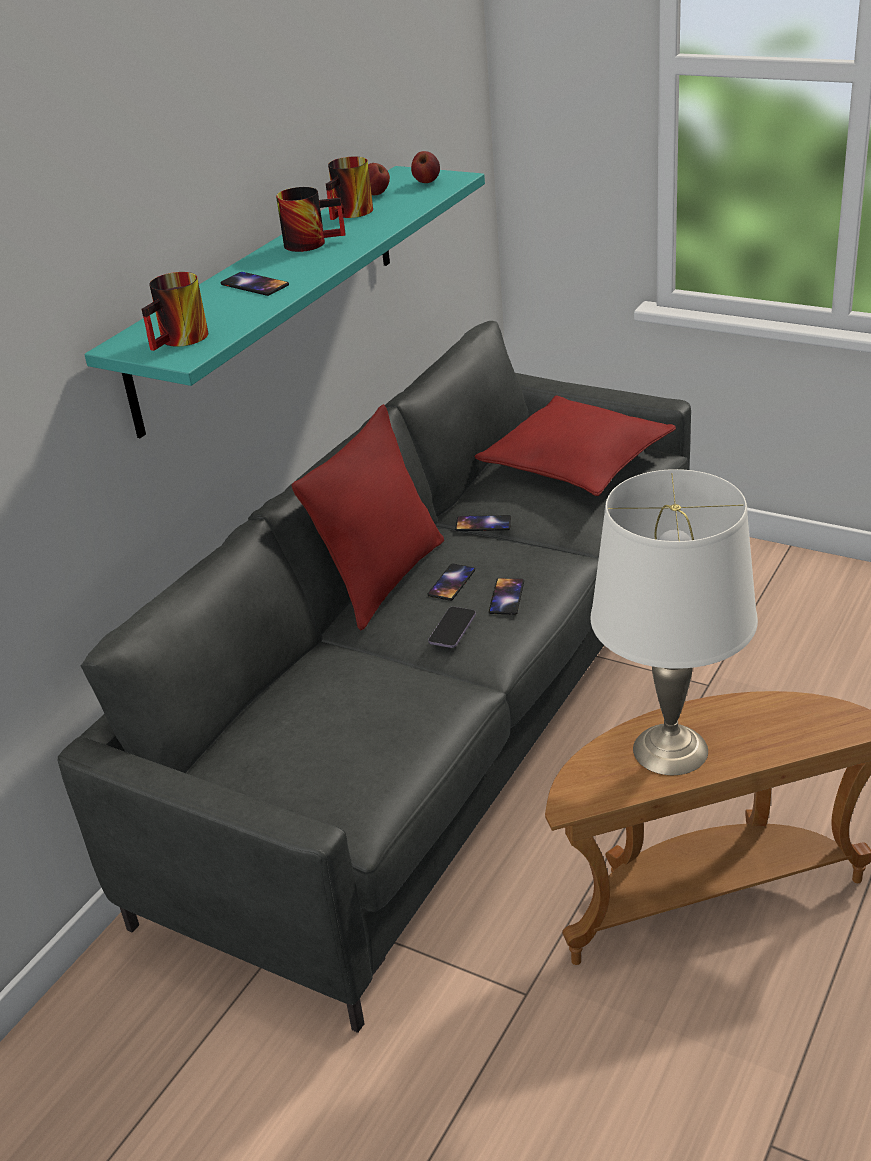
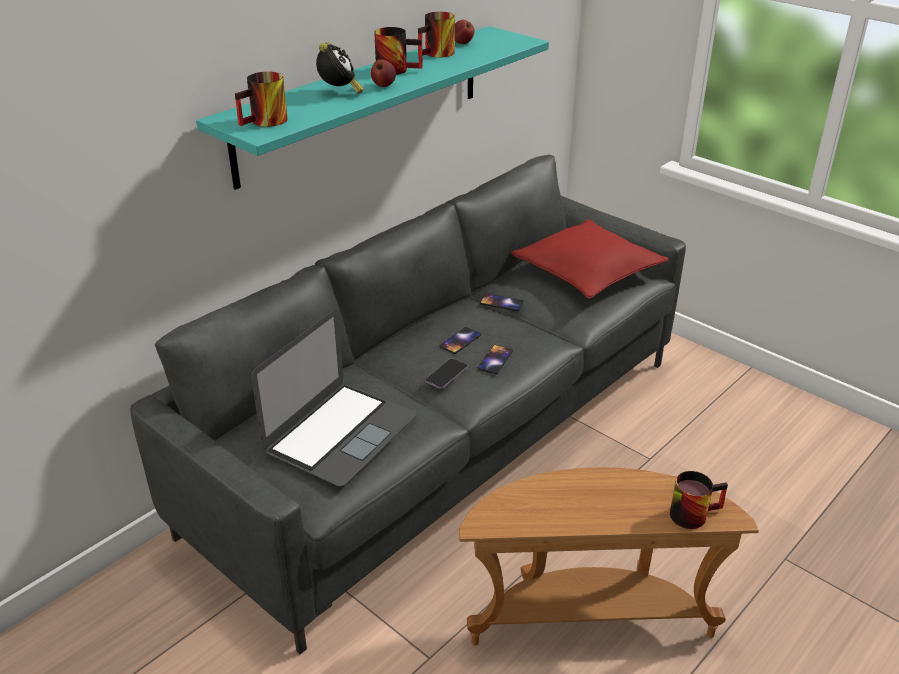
camera: 10 degrees right, 0 degrees up
(255, 284) = (339, 92): phone -> alarm clock
(349, 731) = (340, 433): none -> laptop
(384, 579) = (414, 328): red pillow -> none
(426, 182) = (503, 40): apple -> apple (383, 85)
(671, 749) = (572, 501): white table lamp -> none
(819, 729) = (692, 512): none -> mug

